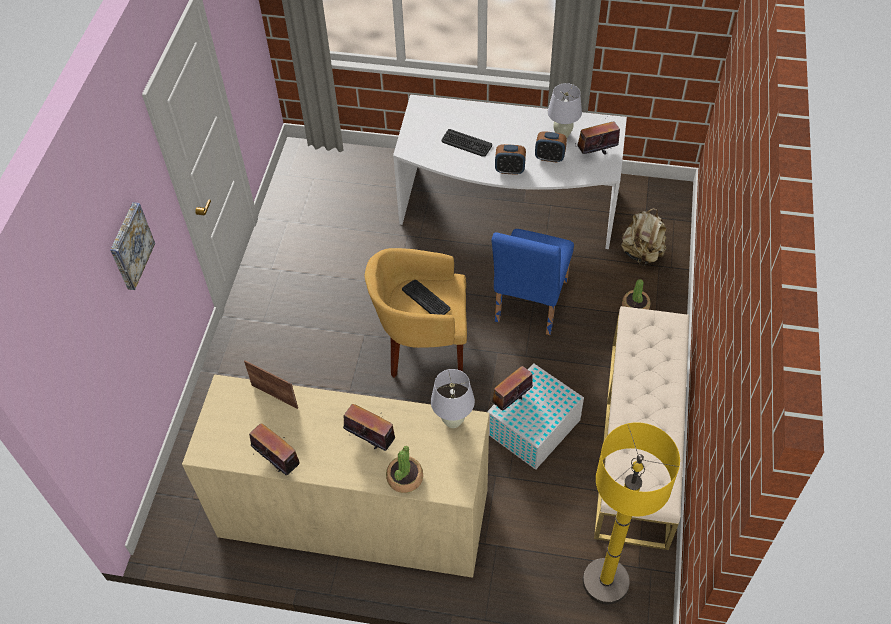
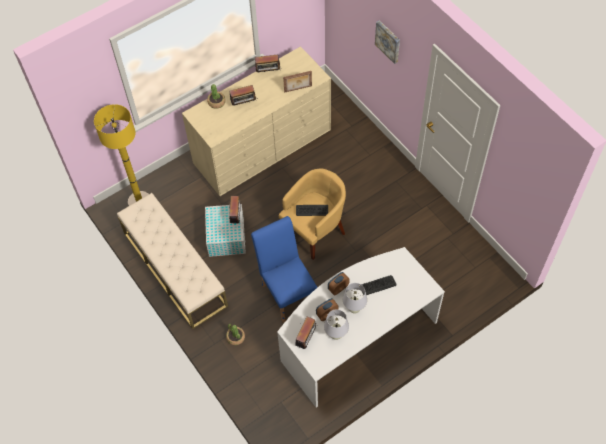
camera: 135 degrees right, 5 degrees up
(453, 421) = (220, 133): white table lamp -> white table lamp (354, 309)
(641, 253) = (261, 374): beige backpack -> none

